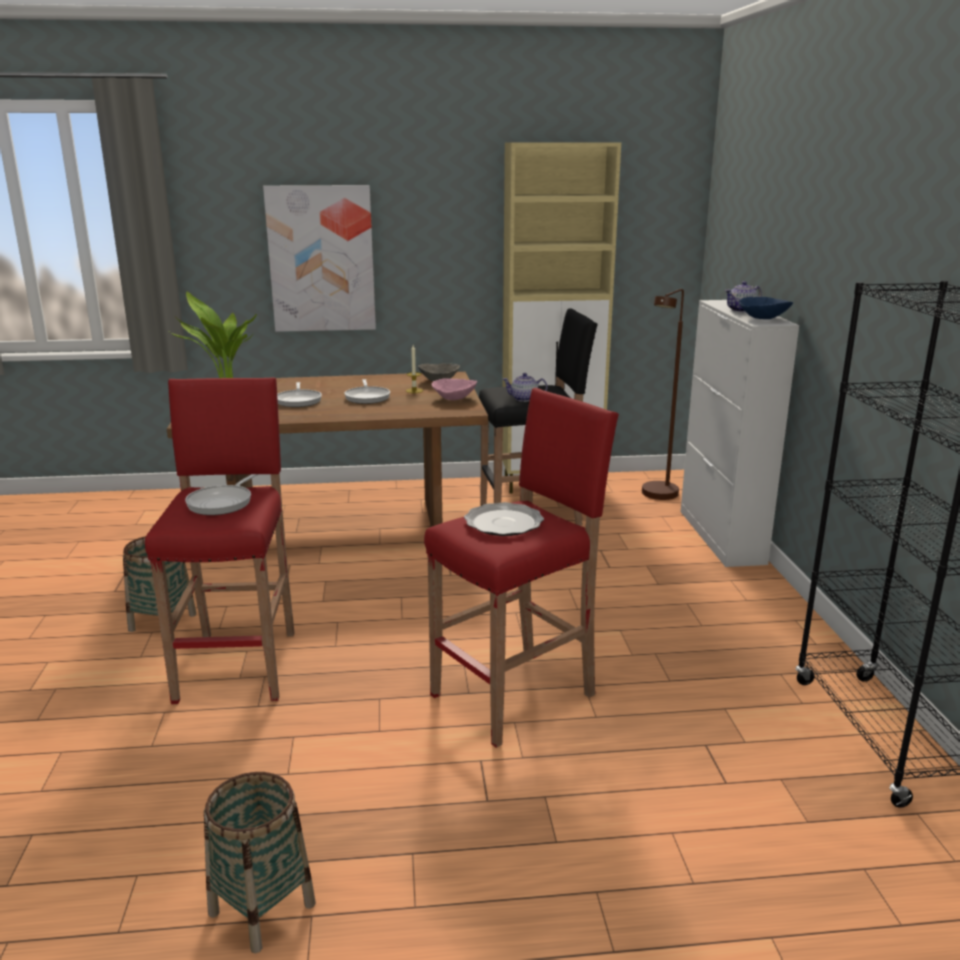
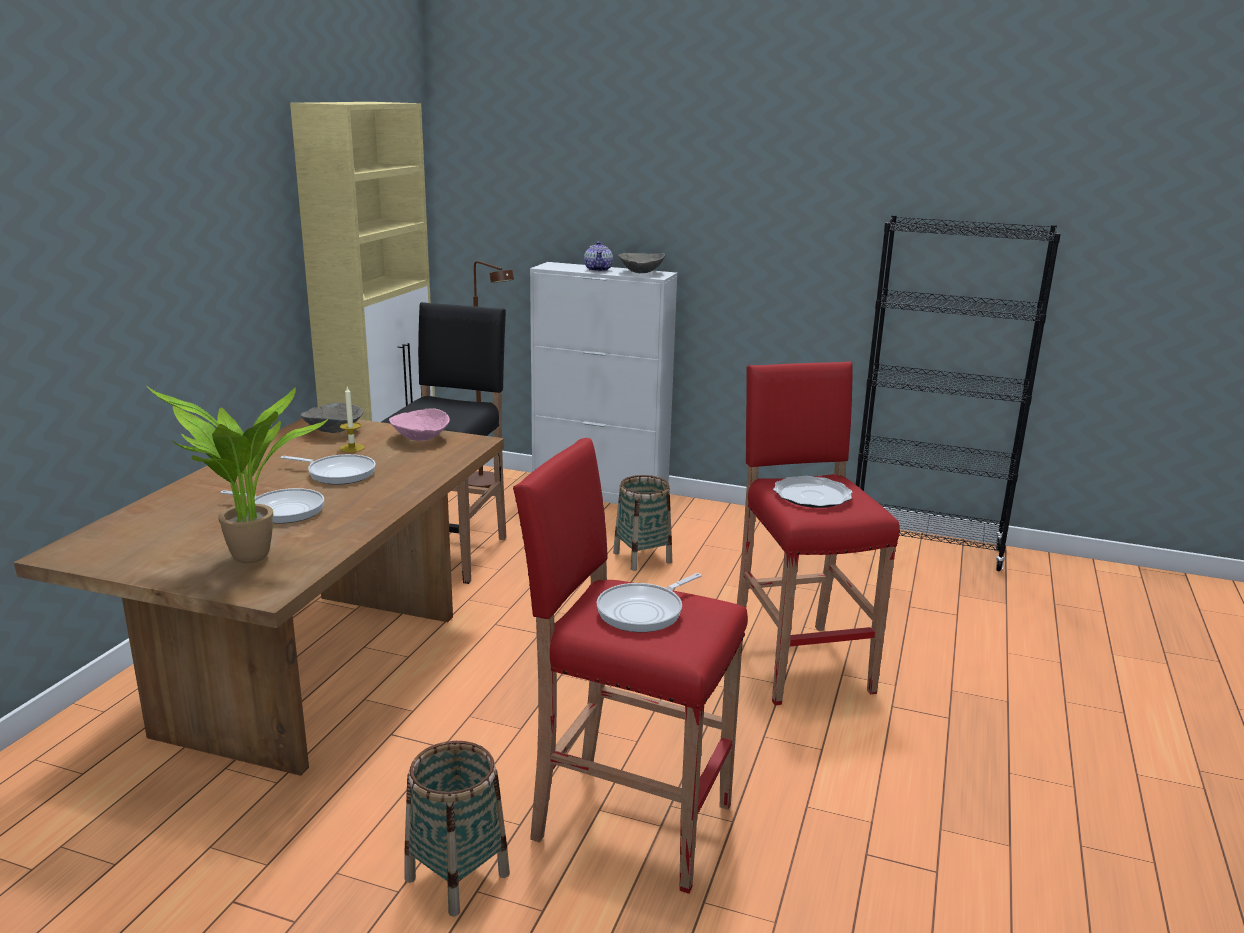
camera: 65 degrees left, 0 degrees up
(222, 502) = (644, 611): frying pan -> frying pan turned 90 degrees clockwise
(262, 909) = (1070, 874): basket -> basket (642, 557)
(321, 259) = (106, 298): picture -> none
(524, 399) = (459, 415): teapot -> none
(763, 319) = (641, 273): blue bowl -> grey bowl

